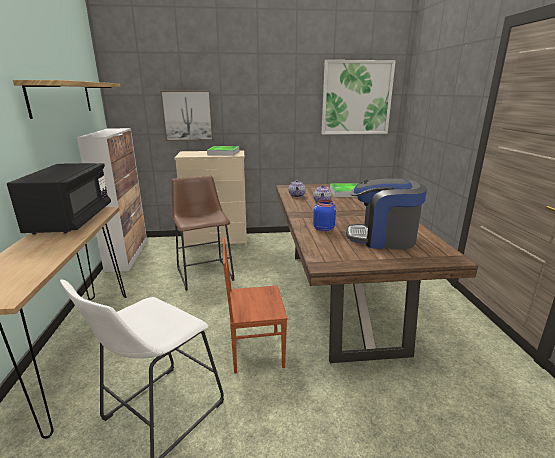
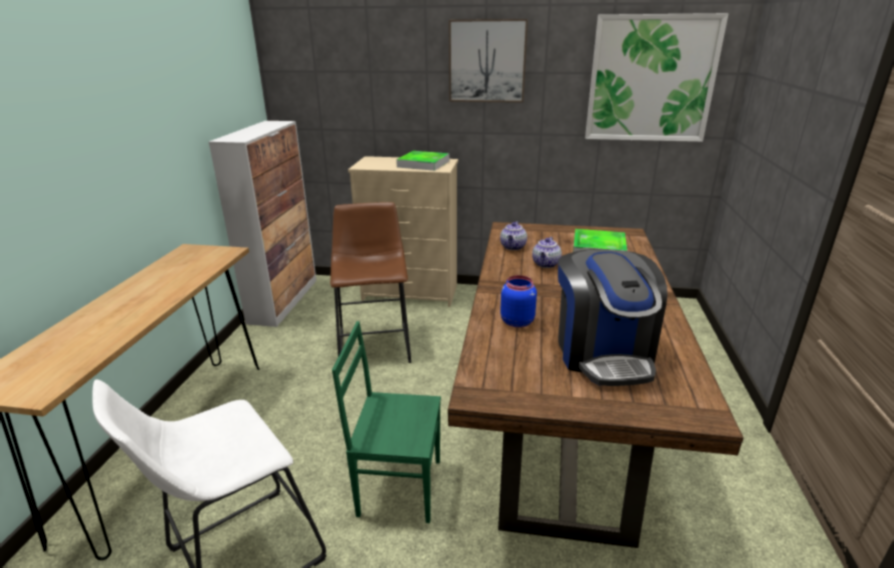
camera: 15 degrees right, 5 degrees up
(61, 98) = (186, 88): shelf -> none
(71, 220) = (178, 267): black microwave -> none
(187, 115) = (376, 103): picture -> picture (487, 61)
(255, 350) = (398, 486): brown chair -> green chair
(382, 238) = (603, 353): coffee machine -> coffee machine turned 120 degrees counterclockwise

